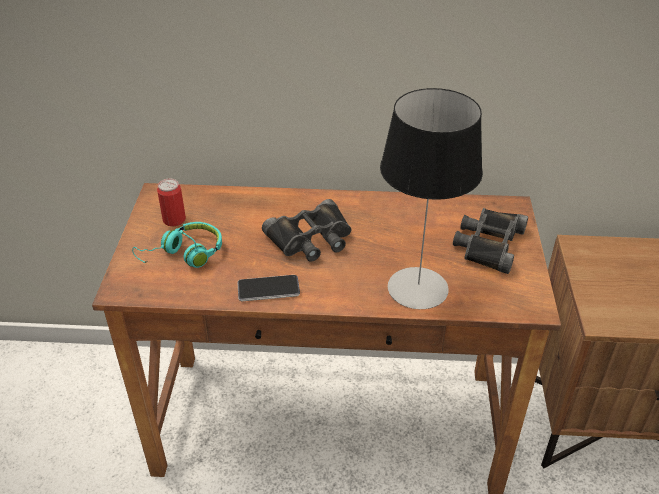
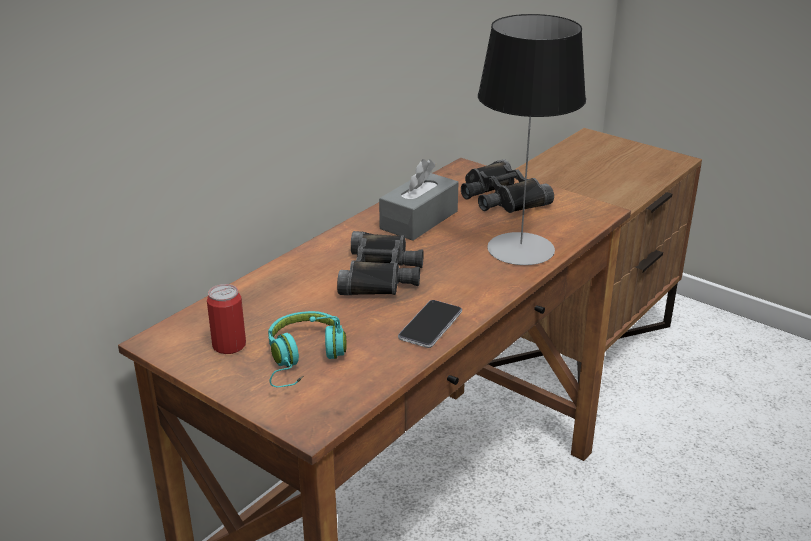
camera: 55 degrees left, 10 degrees down
(403, 221) = (419, 220): none -> grey tissue box

